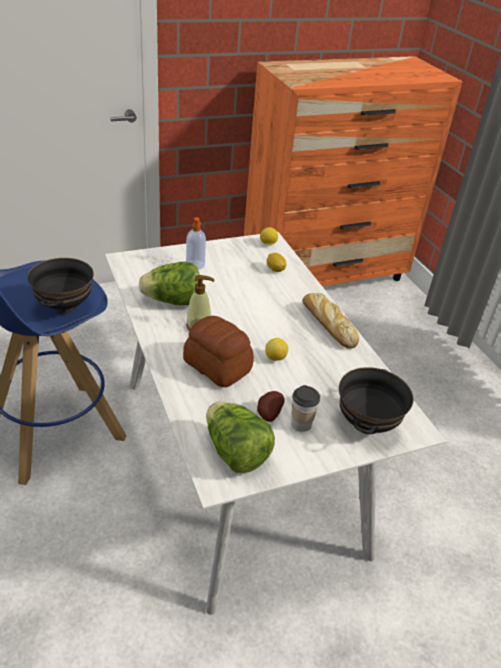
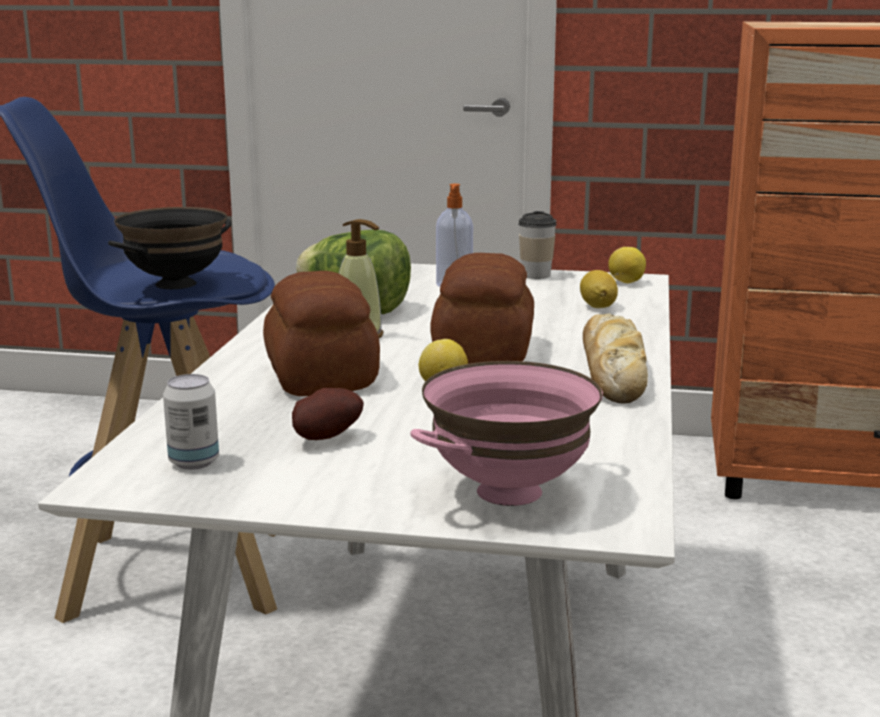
camera: 35 degrees right, 20 degrees down
(235, 452) = (194, 462): lettuce -> can
(264, 322) = (485, 351): none -> bread
(301, 424) = (370, 461): cup -> cup (536, 275)
(366, 424) = (508, 491): black bowl -> pink bowl

